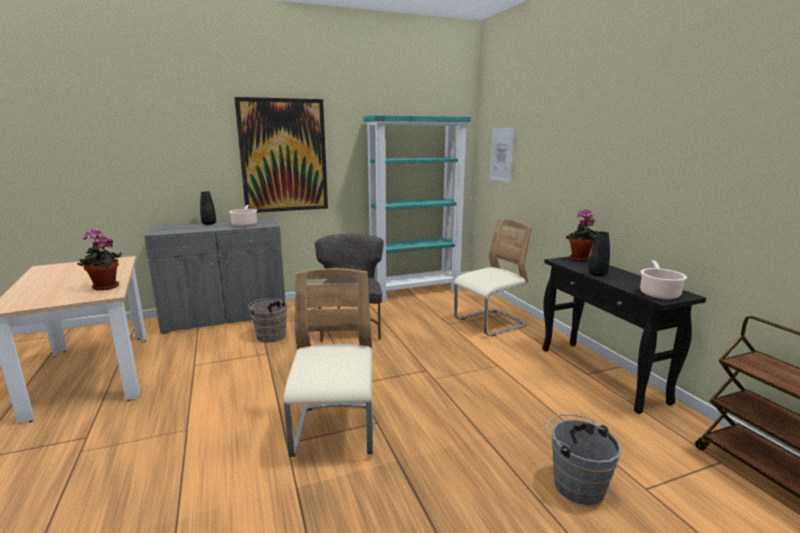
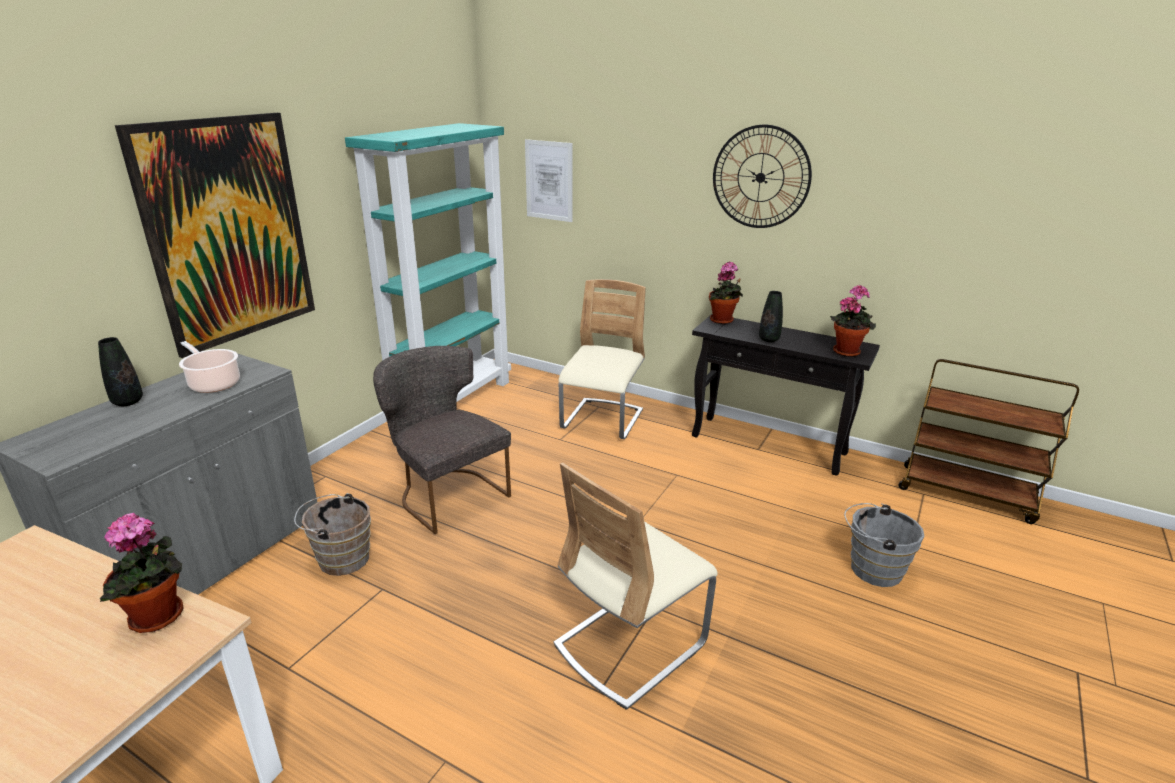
camera: 40 degrees left, 10 degrees up
(335, 432) = (630, 645): beige chair -> beige chair turned 90 degrees counterclockwise
(620, 141) = (760, 177): none -> wall clock
(659, 293) = (847, 351): cooking pot -> potted plant

